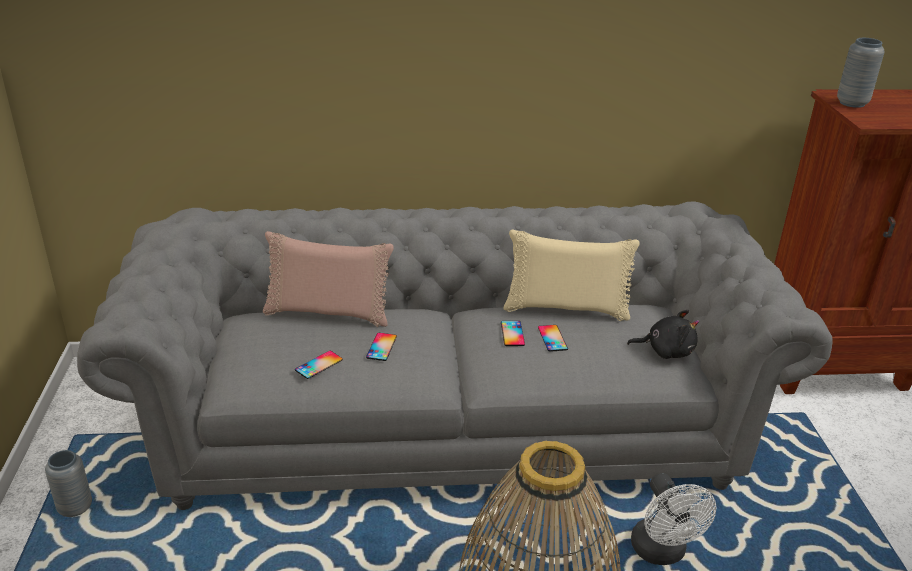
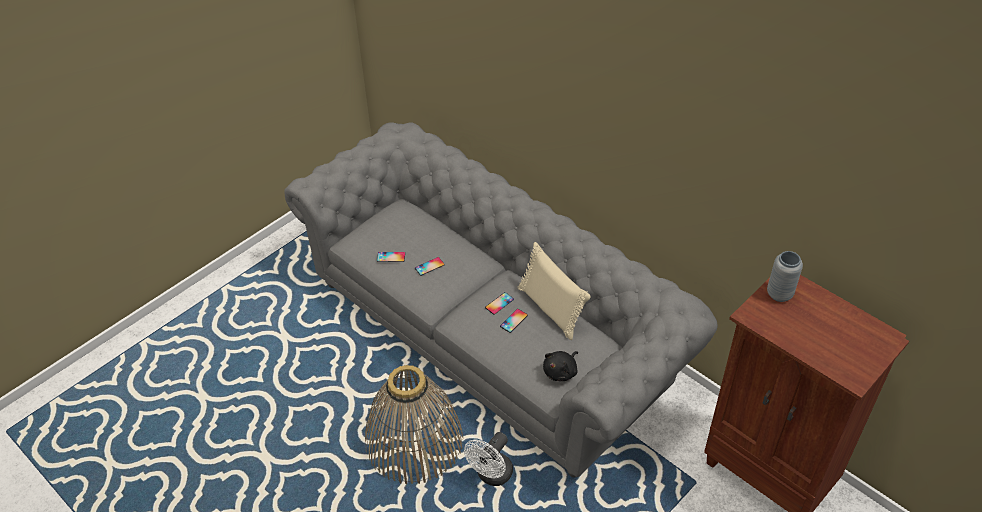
camera: 50 degrees right, 15 degrees up
(75, 508) = (295, 255): grey vase -> none
(328, 313) = (435, 229): beige pillow -> none
(666, 351) = (561, 371): black plush toy -> black plush toy turned 75 degrees clockwise

